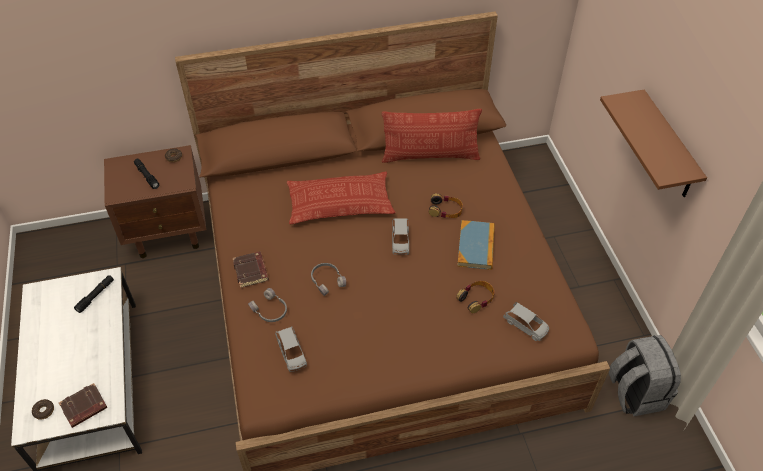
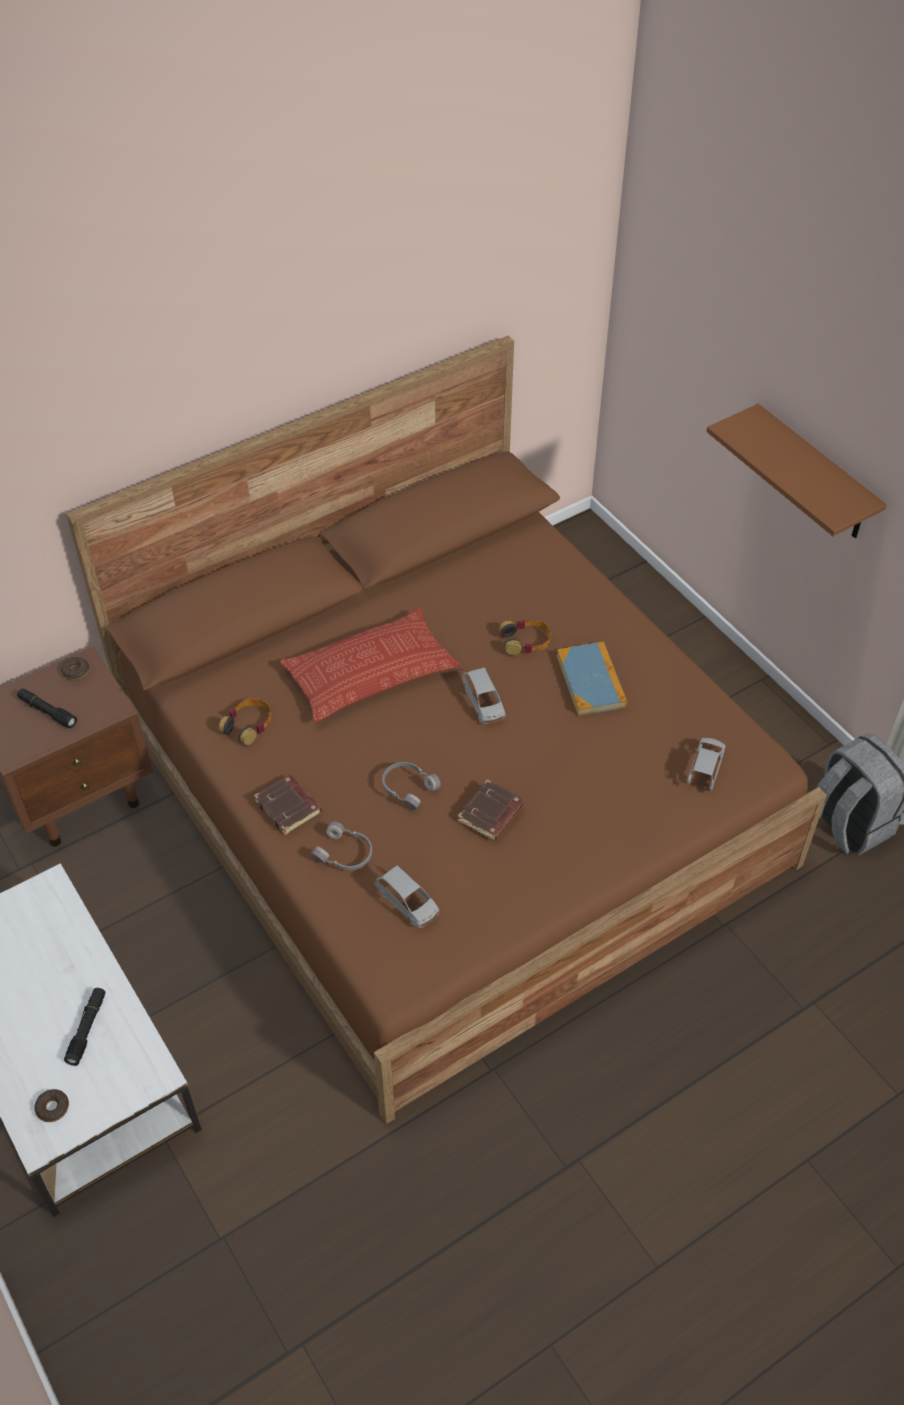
camera: 20 degrees left, 0 degrees up
(84, 408) = (114, 1083): brown book -> brown book (491, 814)
(95, 296) = (44, 917): black flashlight -> black flashlight (87, 1029)
(430, 156) = (467, 569): pillow -> none
(476, 298) = (623, 753): headphones -> headphones (248, 725)
(526, 326) = (704, 770): grey toy car -> grey toy car turned 90 degrees counterclockwise

